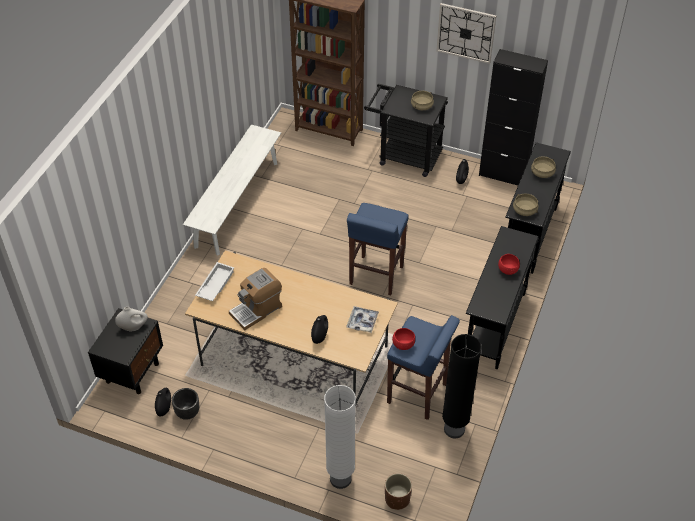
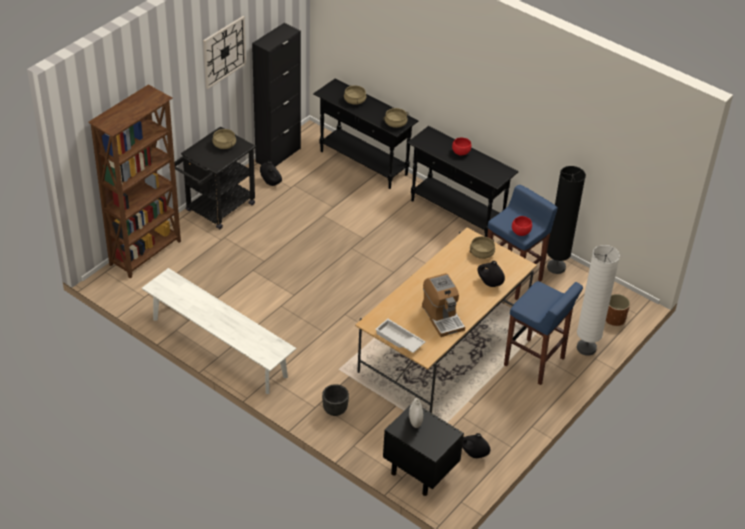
camera: 75 degrees left, 5 degrees down
(188, 413) = (484, 437): black planter -> black planter (335, 410)
(362, 322) = (481, 253): tray -> beige cooking pot
(376, 276) = (367, 270): blue stool -> blue stool (535, 362)

